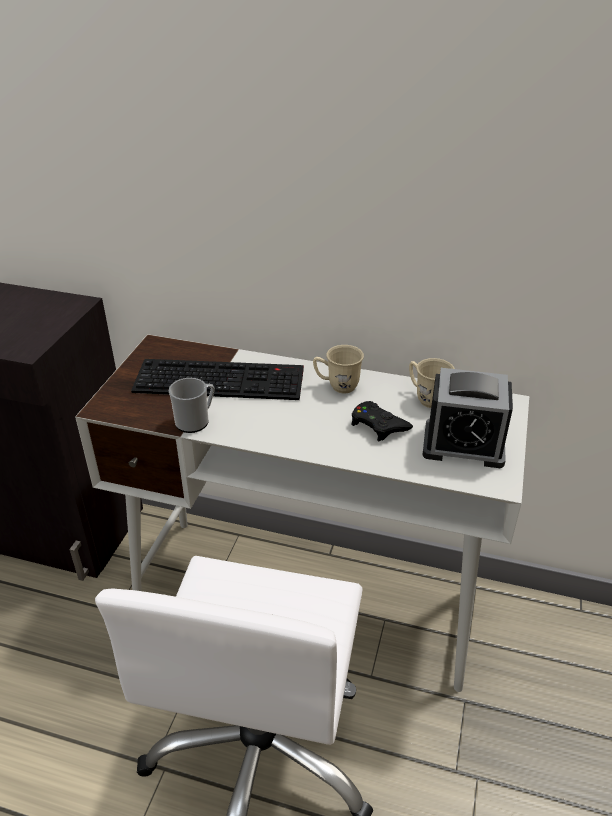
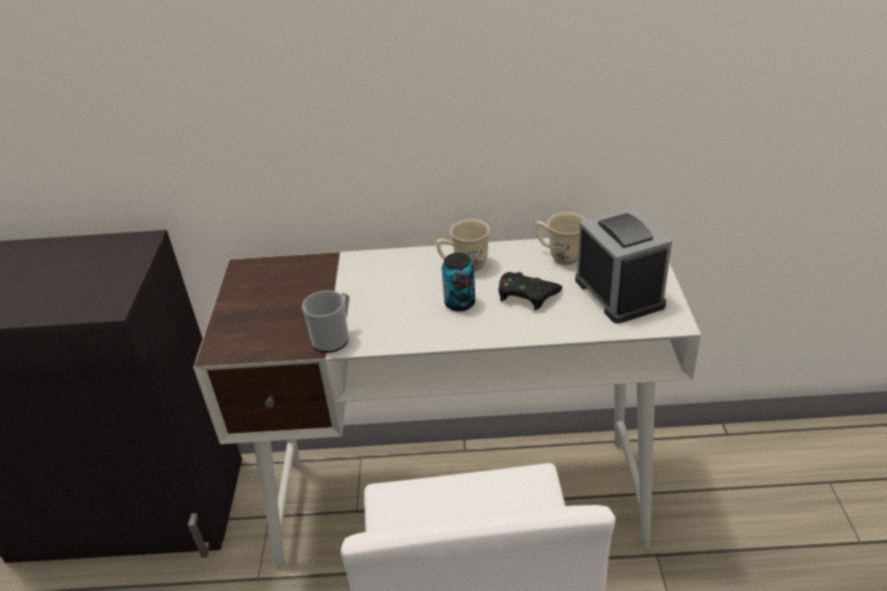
camera: 15 degrees left, 0 degrees up
(222, 379) = (339, 287): keyboard -> none
(315, 418) = (459, 303): none -> can
(463, 445) = (619, 293): alarm clock -> alarm clock turned 105 degrees counterclockwise

